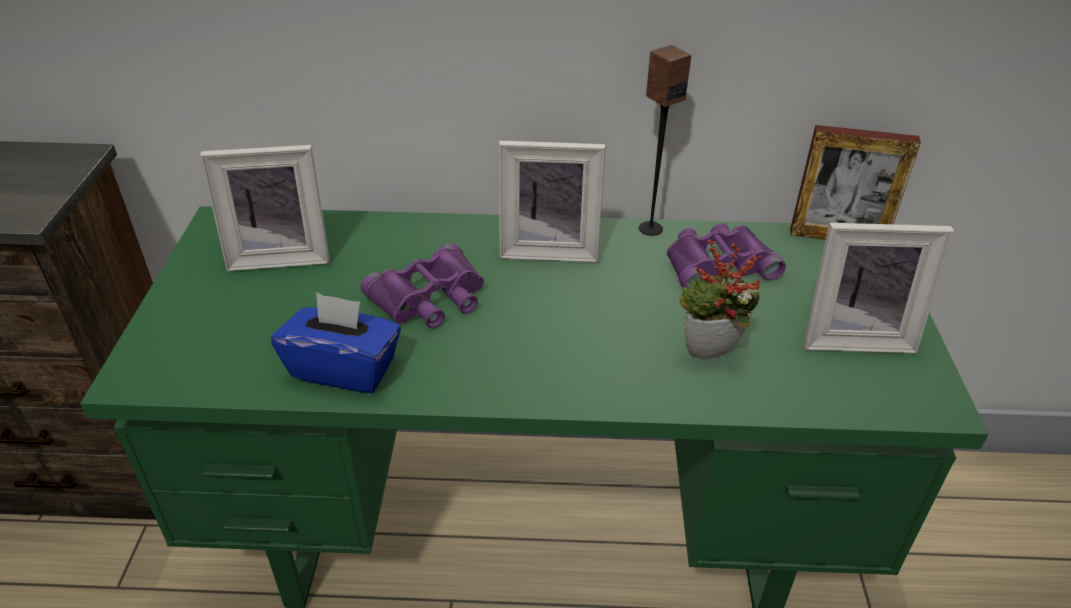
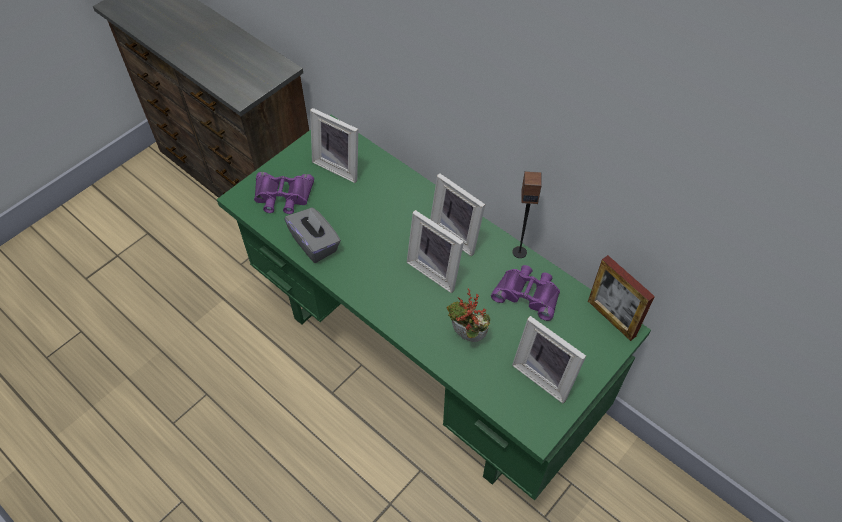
camera: 40 degrees right, 15 degrees up
(344, 368) = (315, 244): blue tissue box -> grey tissue box
(430, 297) = (379, 229): purple binoculars -> purple binoculars (283, 196)
(570, 301) = (436, 269): none -> picture frame

